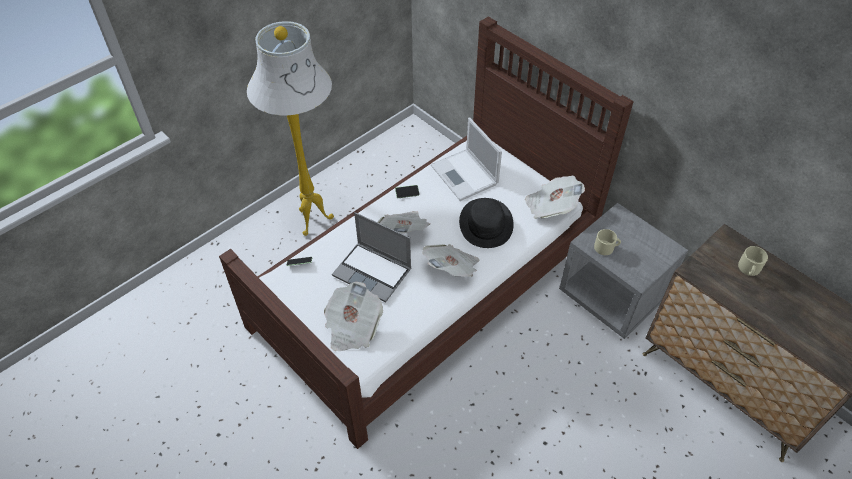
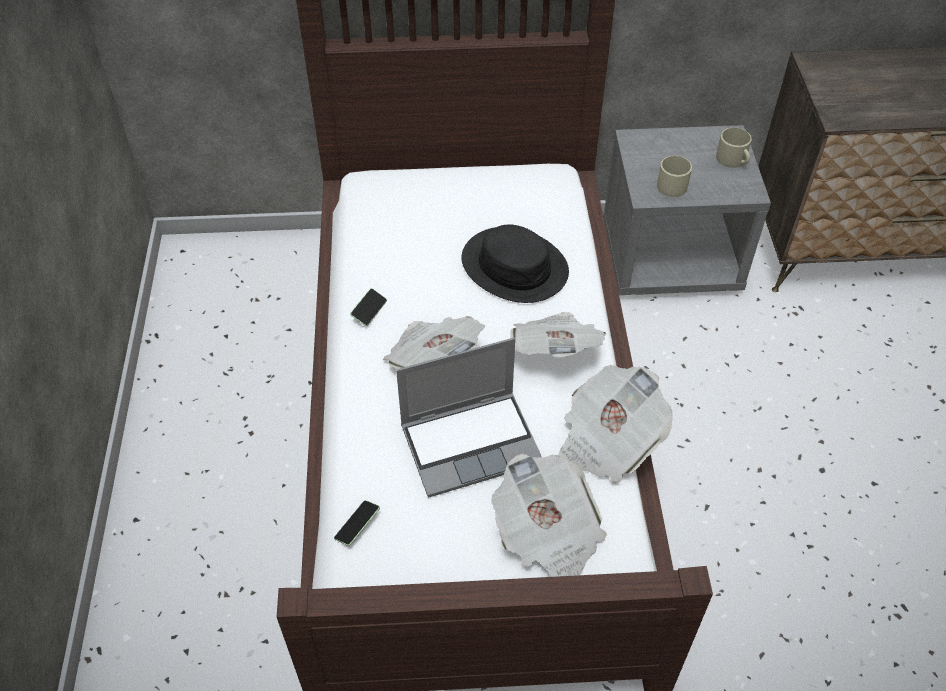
camera: 50 degrees left, 0 degrees up
(314, 220) = (211, 481): white floor lamp -> none
(465, 175) = (408, 231): laptop -> none
(551, 206) = (554, 189): newspaper -> newspaper (608, 440)
(749, 269) = (874, 78): beige mug -> beige mug (733, 160)

